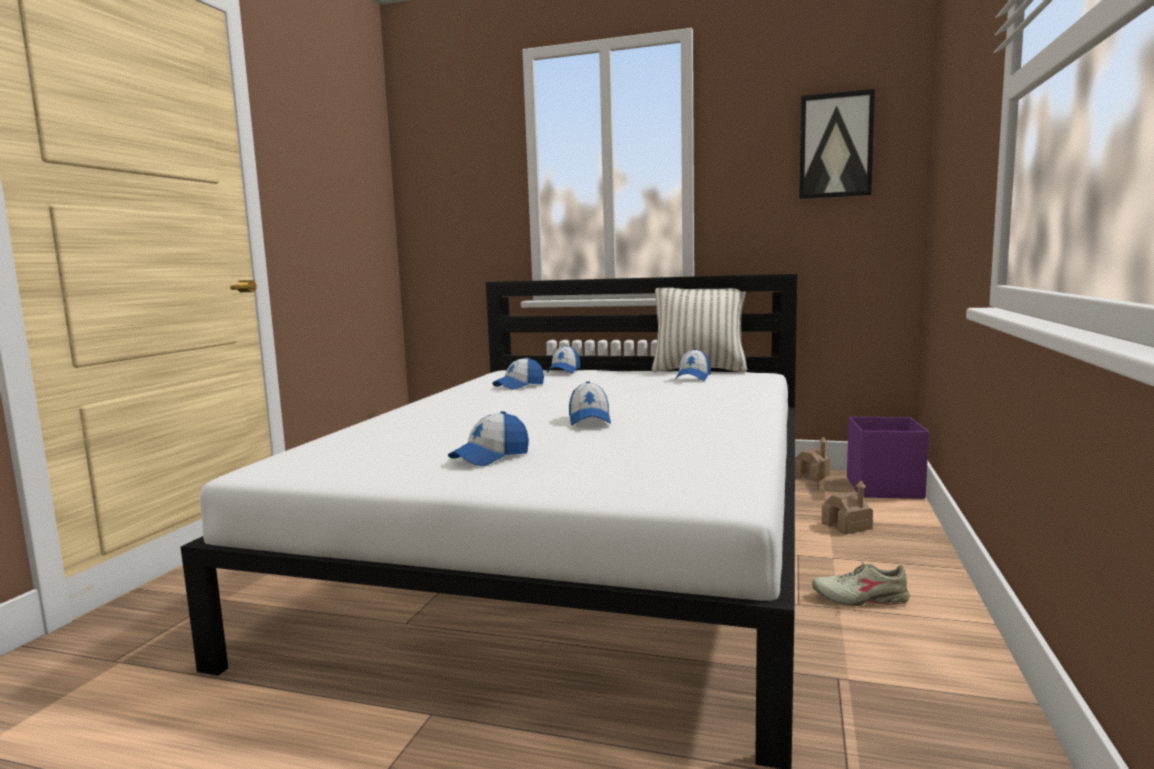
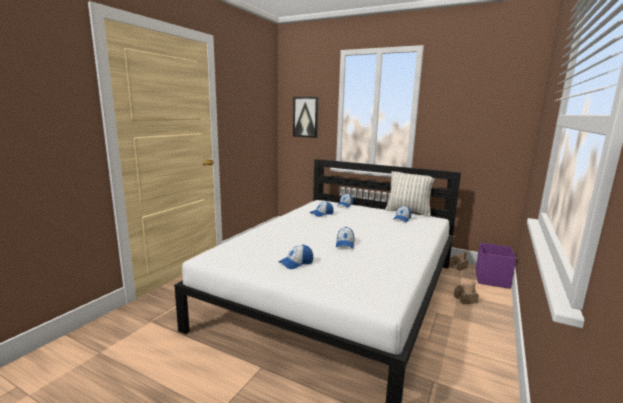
camera: 10 degrees right, 5 degrees up
(835, 146) = (489, 109): picture -> picture (305, 117)
(860, 598) = (458, 341): beige shoe -> none

